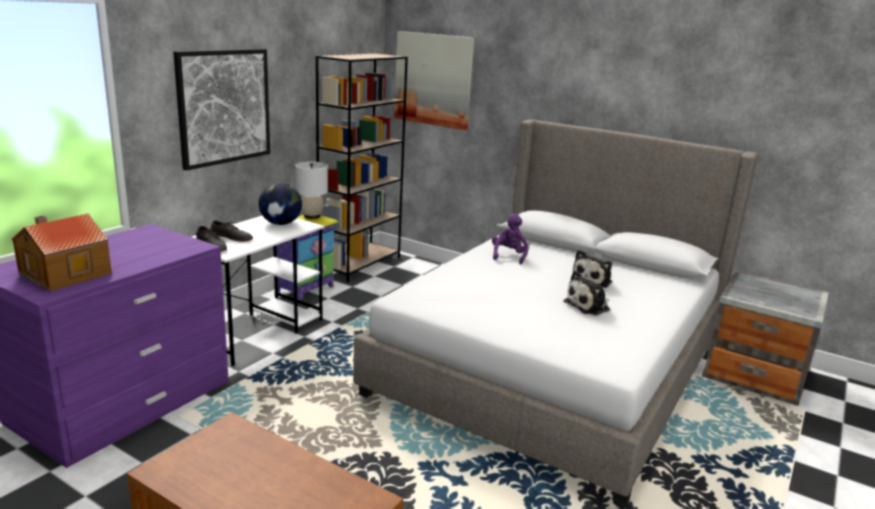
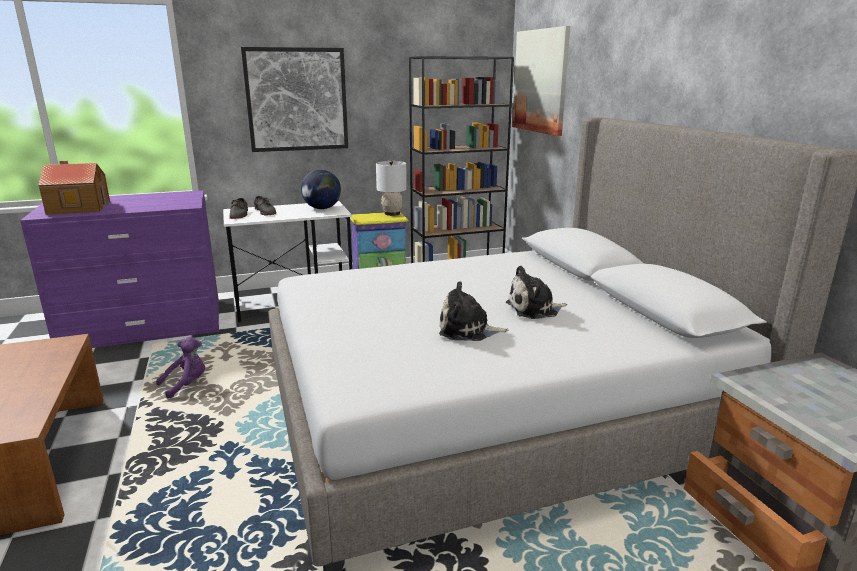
camera: 40 degrees right, 0 degrees up
(509, 256) = (487, 268): purple plush toy -> purple plush toy (186, 385)

